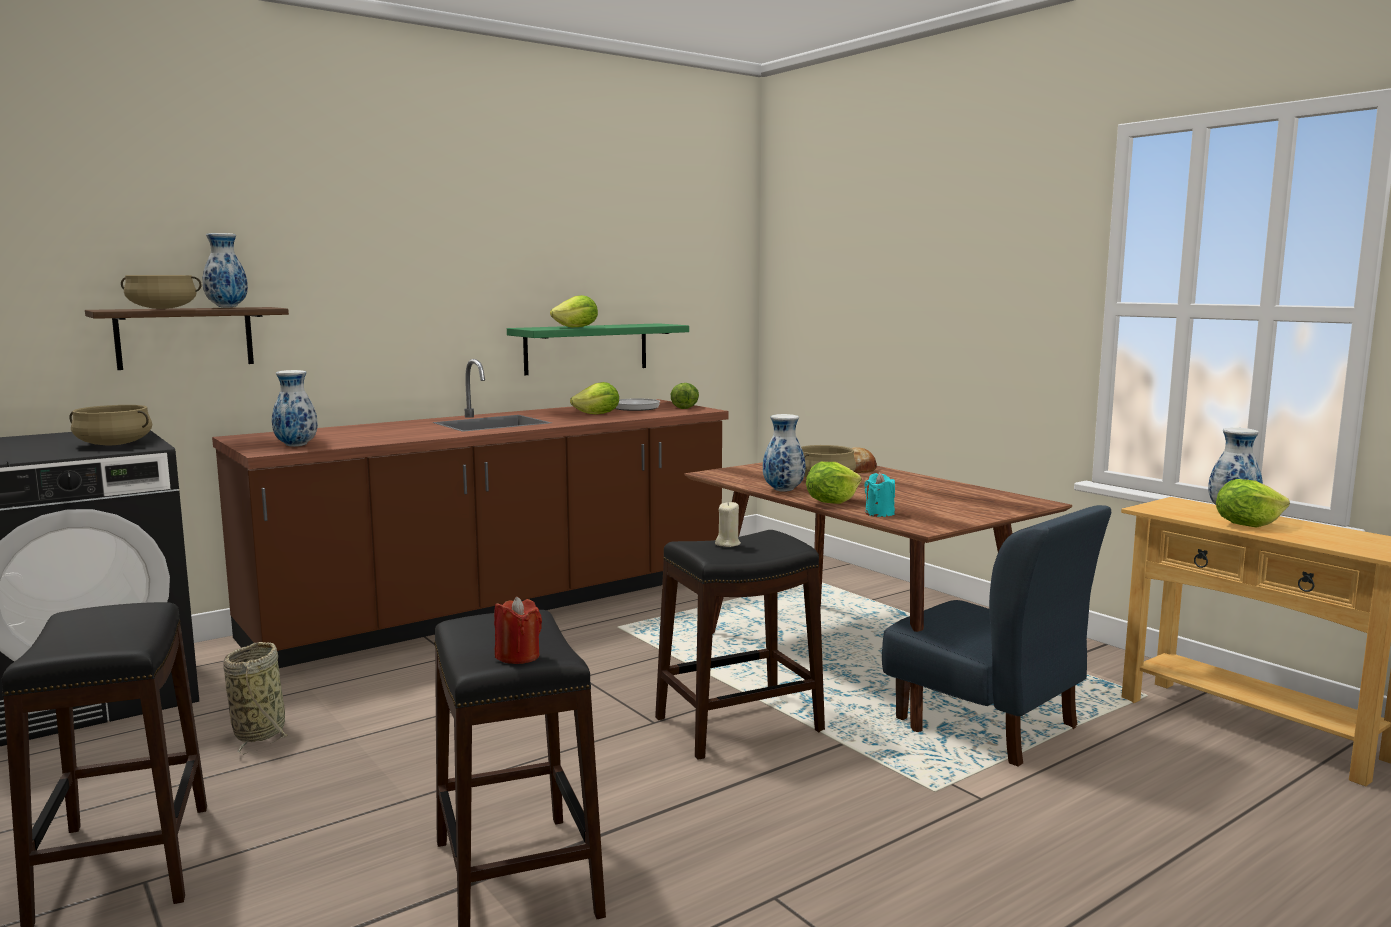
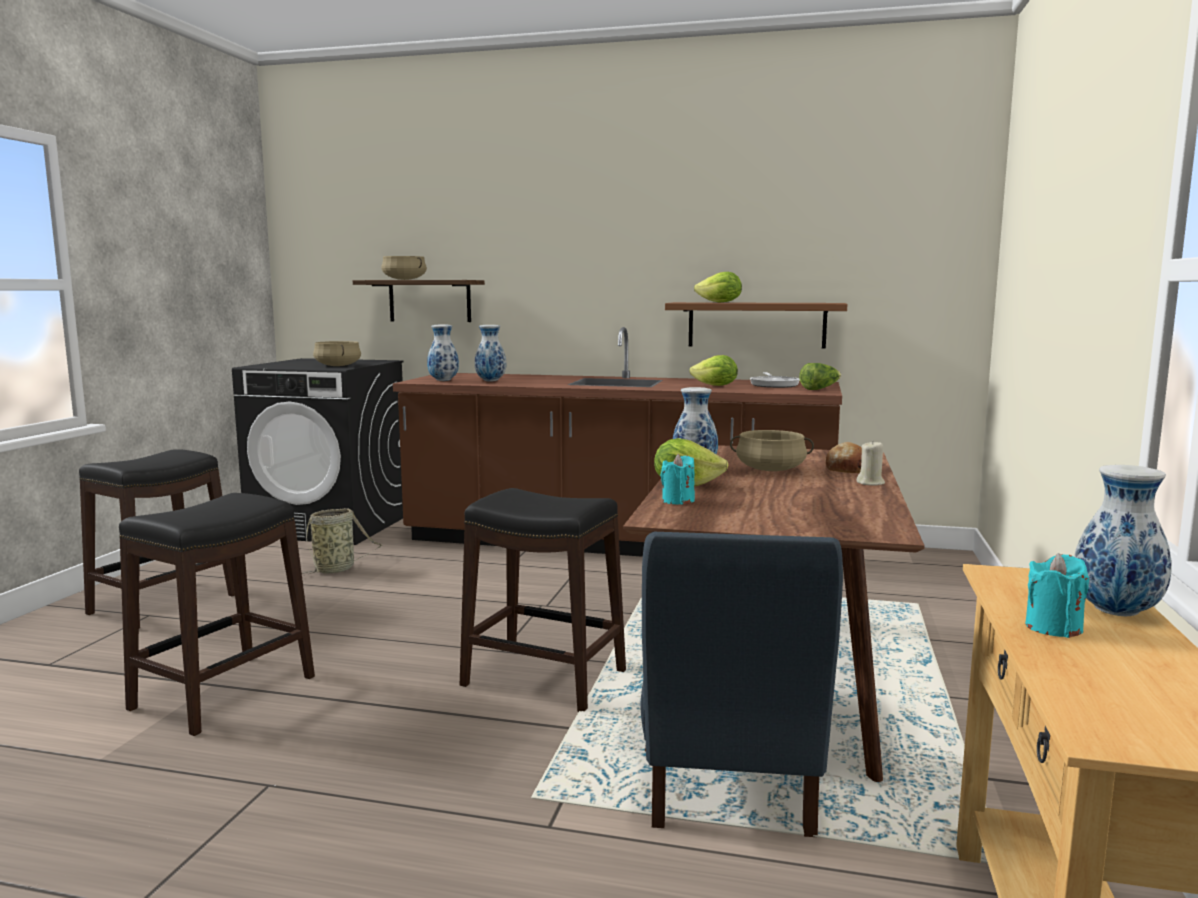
camera: 50 degrees right, 0 degrees up
(227, 307) = (448, 279): vase -> vase (490, 381)
(518, 656) = (168, 516): red candle -> none
(586, 348) = (756, 325): green shelf -> brown shelf
(728, 544) = (533, 498): beige candle -> beige candle (870, 483)
(1247, 525) = (1053, 628): lettuce -> turquoise candle

